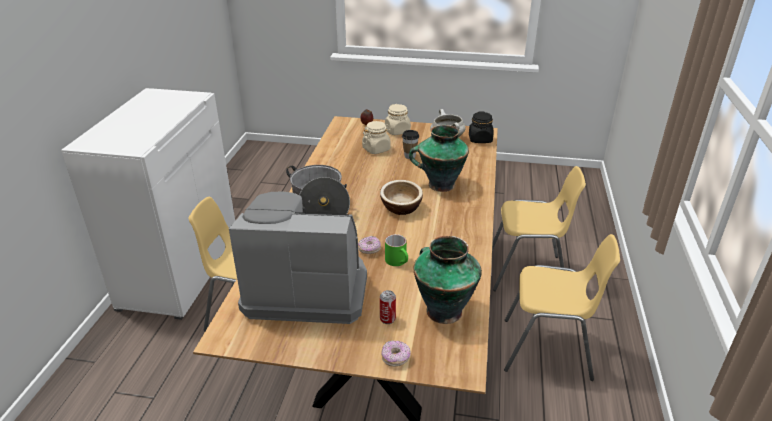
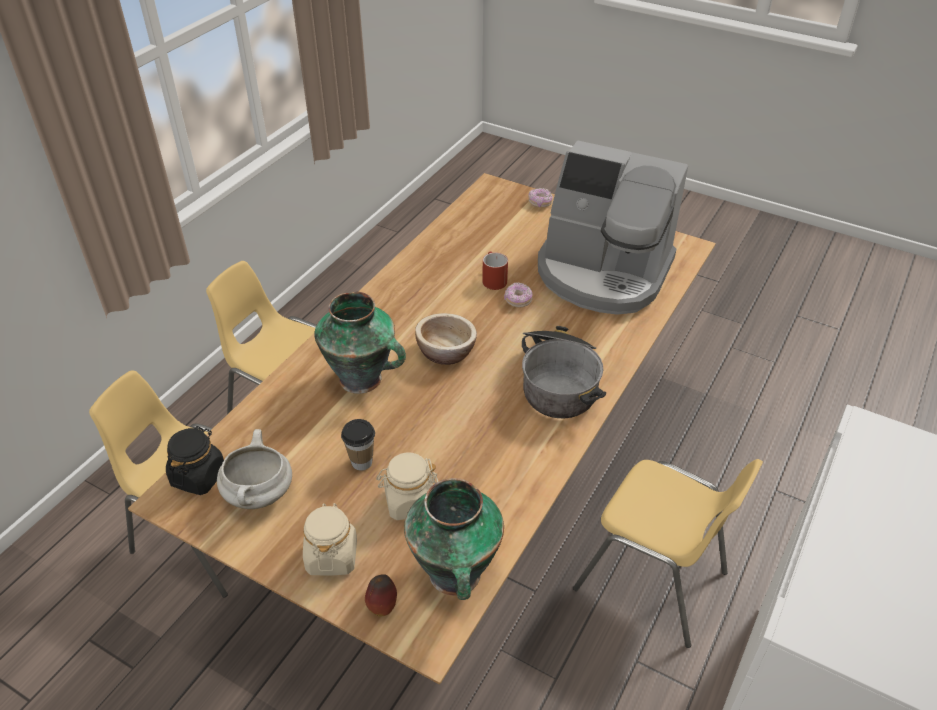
camera: 160 degrees left, 10 degrees up
(387, 319) = (532, 230): can -> none
(398, 262) = (492, 279): green mug -> red mug
(443, 310) = (477, 226): vase -> vase (455, 576)

